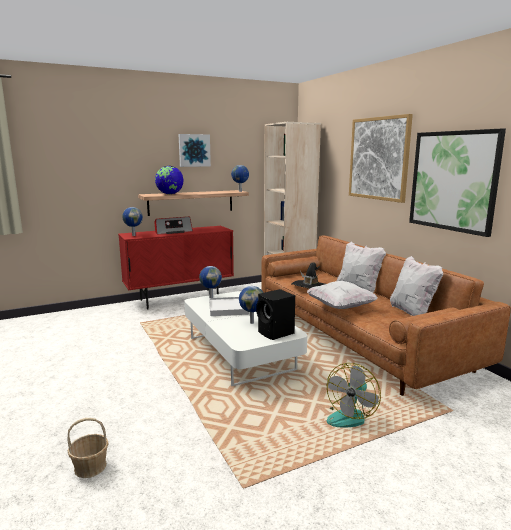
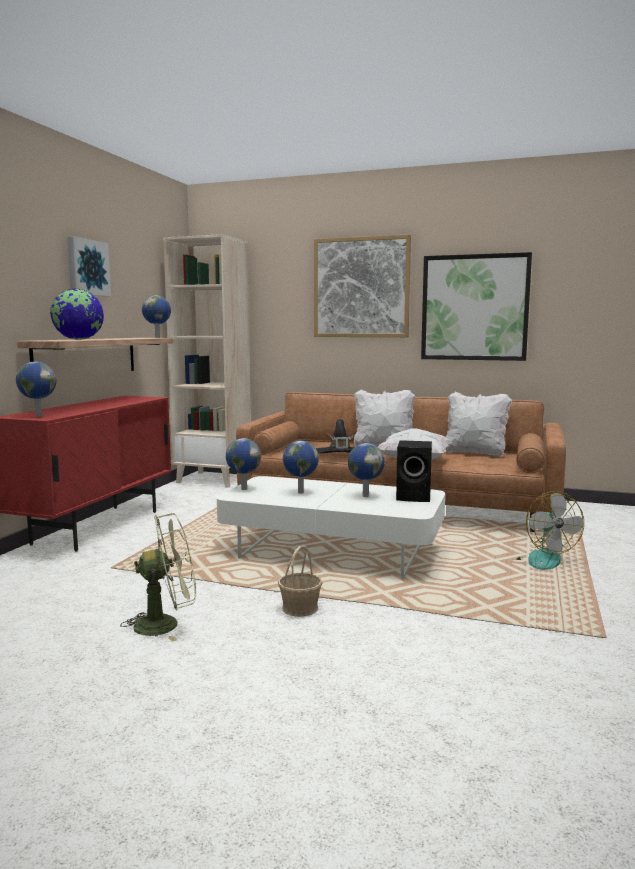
camera: 45 degrees left, 5 degrees down
(90, 467) = (465, 705): basket -> basket (300, 608)
(98, 359) = (166, 624): none -> green fan
(173, 231) = (85, 406): radio -> none
(228, 308) = (300, 492): white tray -> globe

